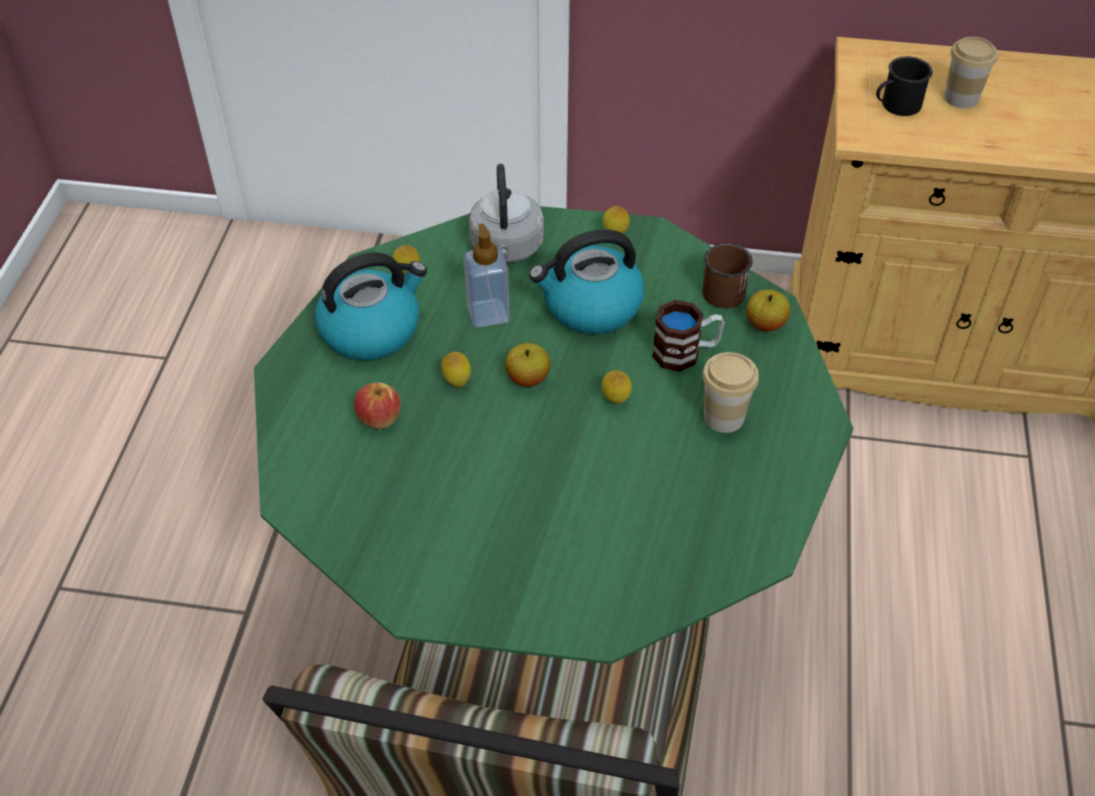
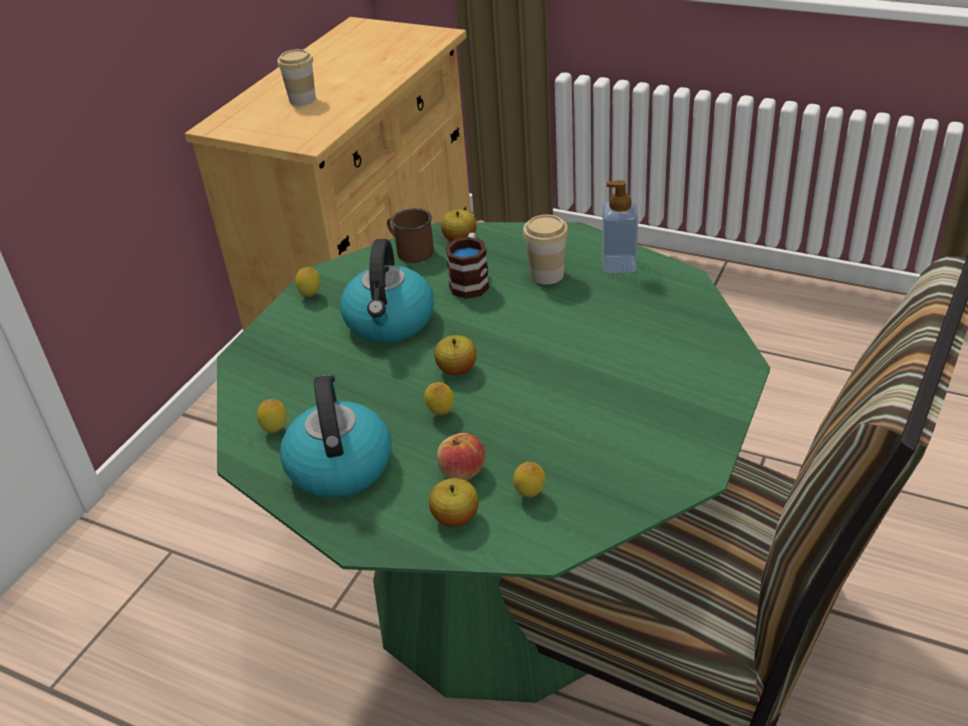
camera: 70 degrees left, 10 degrees down
(319, 427) = (455, 517): none -> apple
(488, 313) = (363, 383): soap dispenser -> soap dispenser (619, 264)
(507, 249) = (285, 360): grey kettle -> none
(615, 401) = (506, 324): lemon -> lemon (530, 495)
(895, 106) = (289, 124): black mug -> none

